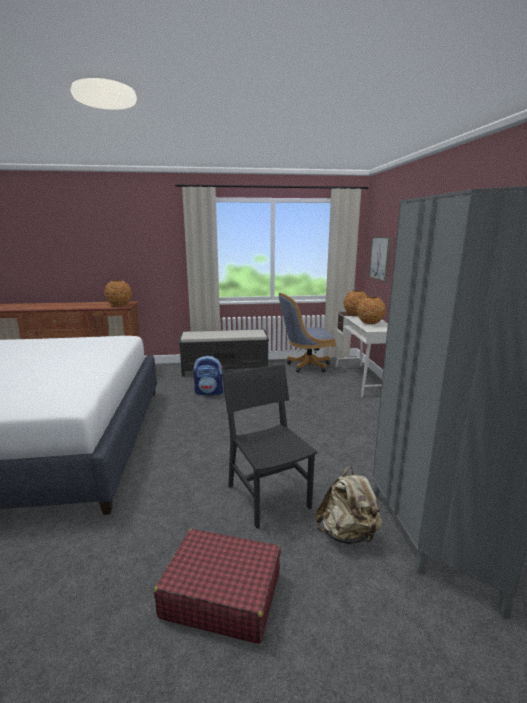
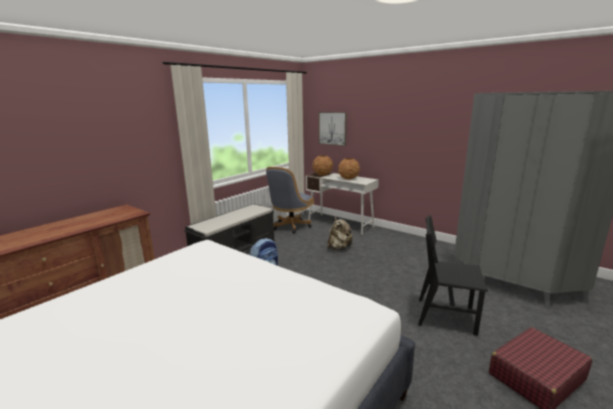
camera: 45 degrees left, 0 degrees up
(119, 305) = (123, 213): vase -> none
(347, 534) = (504, 309): beige backpack -> beige backpack (339, 248)

